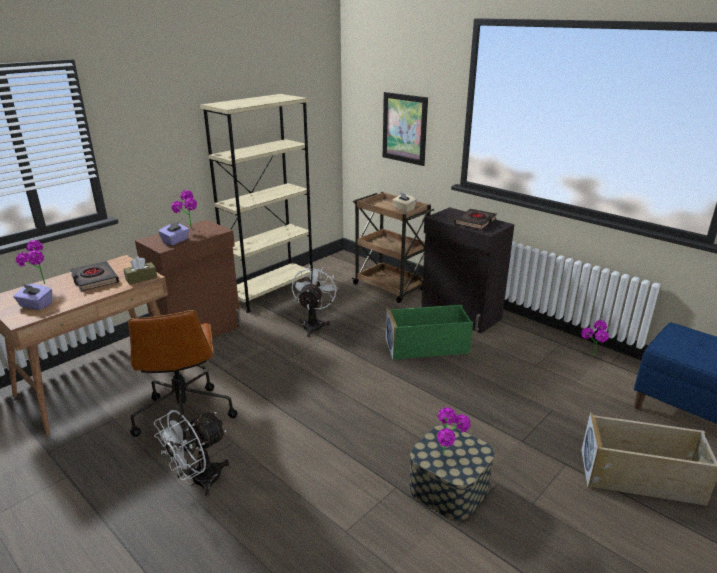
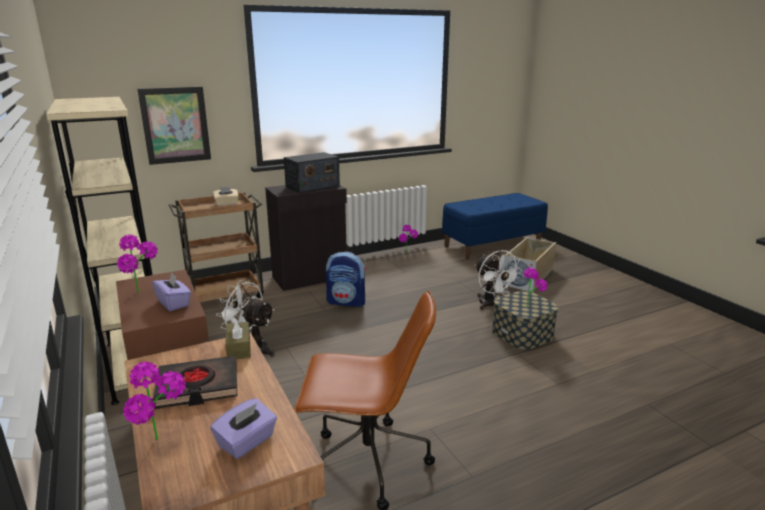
camera: 70 degrees left, 5 degrees down
(199, 481) = (482, 458): white fan -> white fan (492, 305)
(427, 346) = (347, 302): green storage box -> backpack
(475, 222) = (312, 186): black book -> radio

